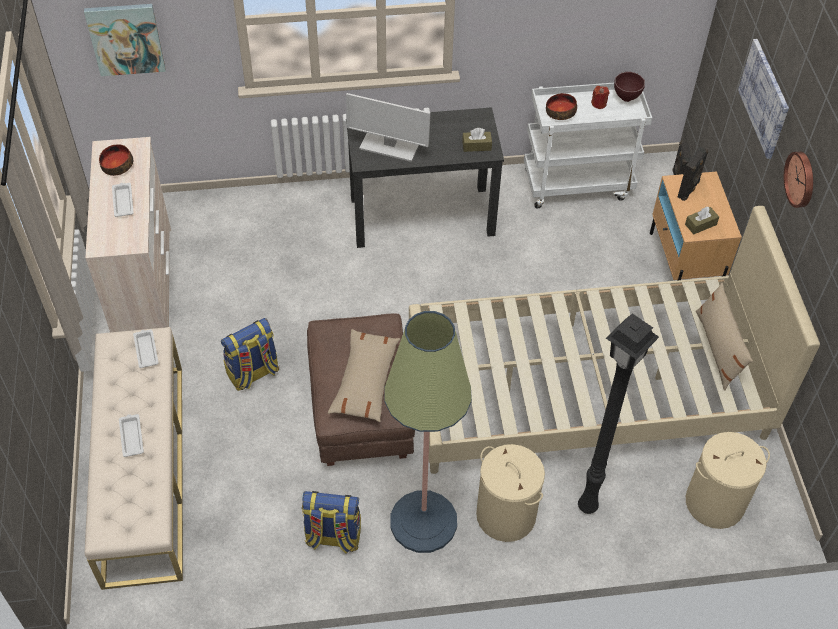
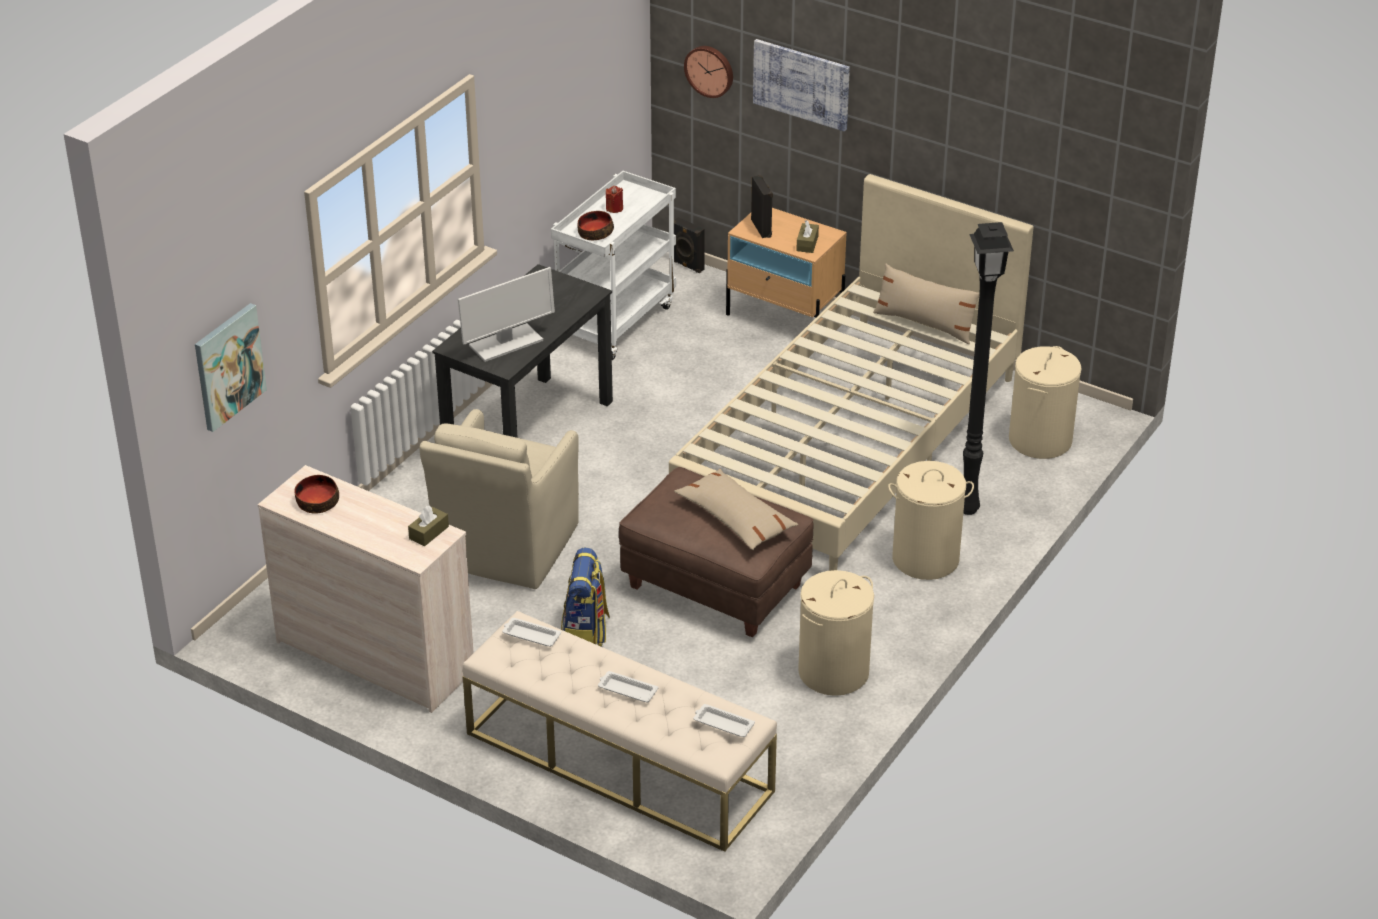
camera: 50 degrees left, 15 degrees down
(123, 201) = (374, 519): white tray -> white tray (722, 724)
(299, 279) = (505, 548): none -> beige armchair
(333, 537) = (833, 672): backpack -> beige laundry basket
(423, 522) = (878, 610): floor lamp -> none
(476, 146) = (574, 296): brown tissue box -> brown tissue box (429, 533)
(625, 98) = (627, 192): brown bowl -> none
(801, 179) = (907, 114): wall clock -> wall clock (710, 70)

